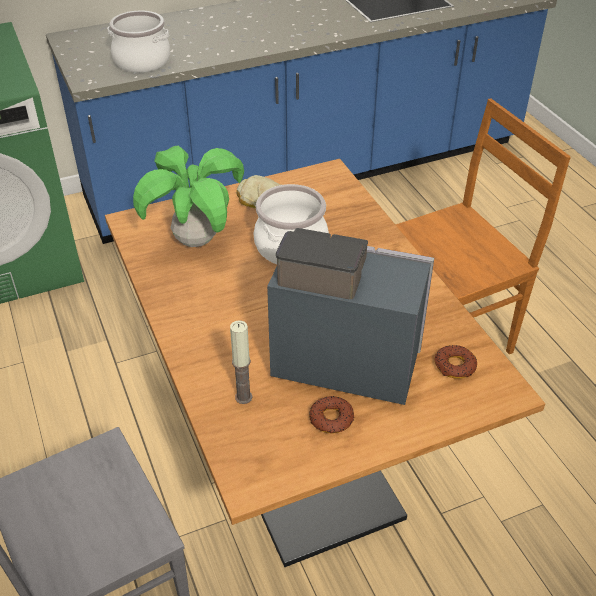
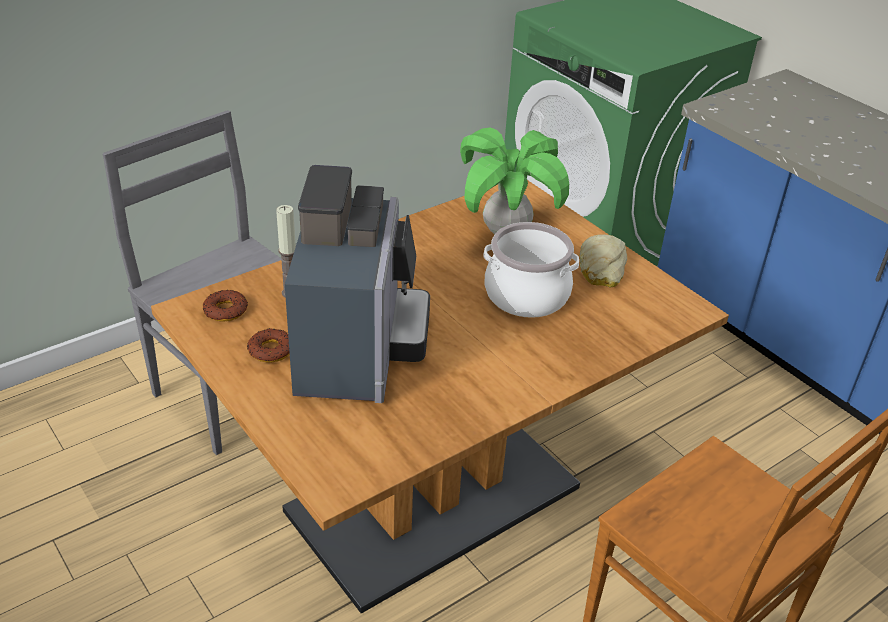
camera: 75 degrees right, 5 degrees down
(142, 61) = (784, 129): cooking pot -> none
(455, 366) = (367, 438): donut -> donut (225, 310)

